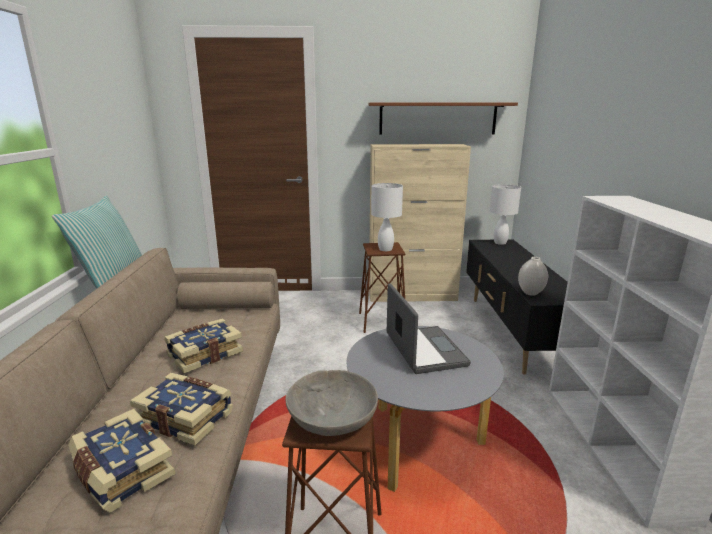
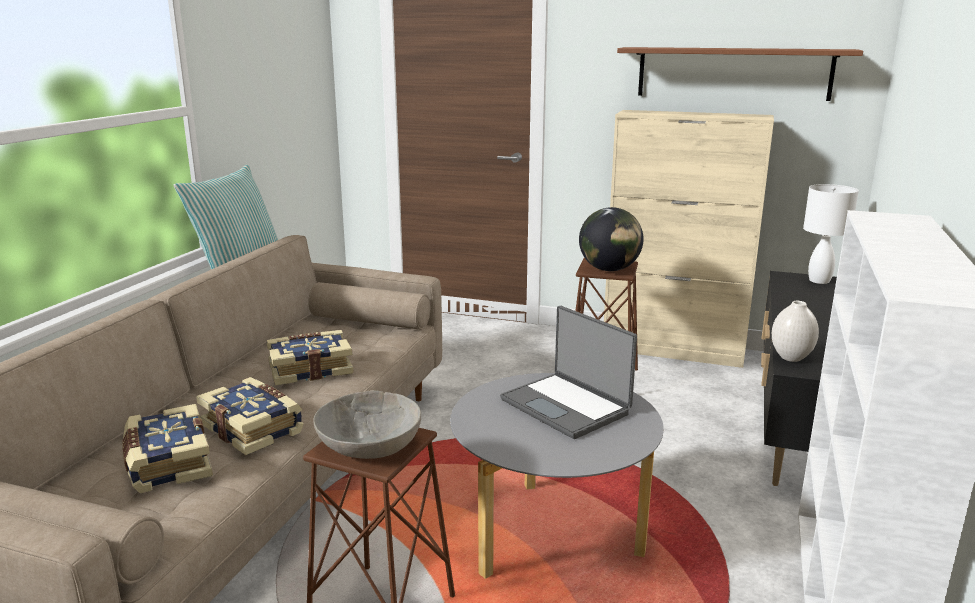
camera: 20 degrees right, 0 degrees up
(386, 249) = (609, 269): white table lamp -> globe
(424, 350) = (566, 406): laptop -> laptop turned 135 degrees clockwise

